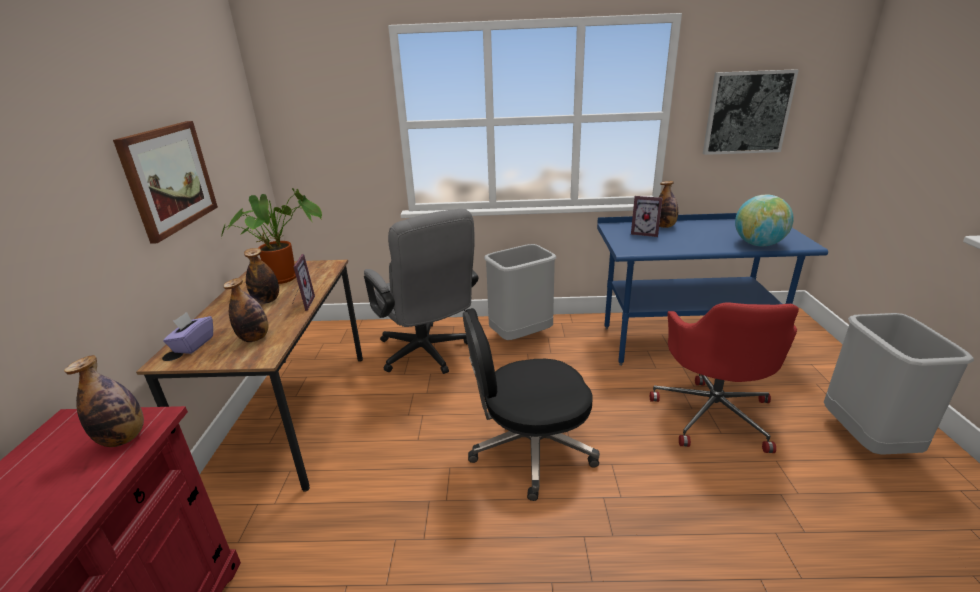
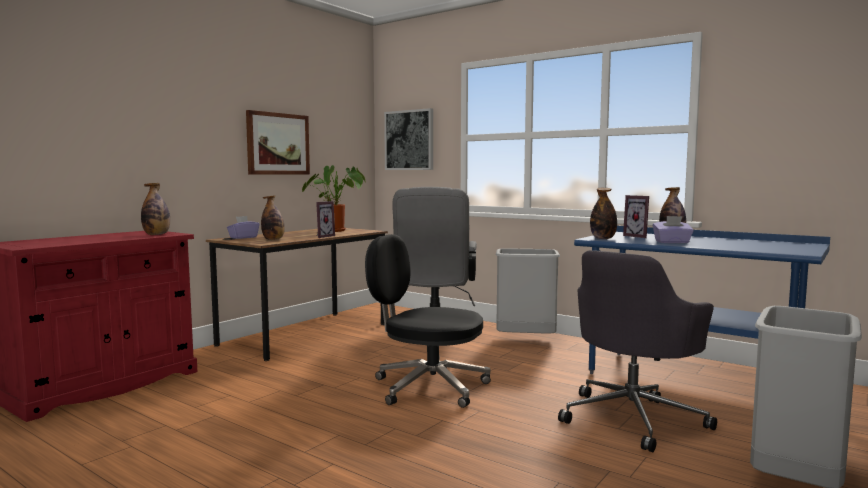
camera: 35 degrees right, 20 degrees down
(267, 300) = (307, 234): bottle -> bottle (603, 238)
(694, 243) = (672, 242): none -> purple tissue box
(713, 413) = (633, 418): red office chair -> grey office chair
(747, 113) = (790, 124): picture -> picture (409, 140)
(758, 244) = (742, 248): globe -> none

